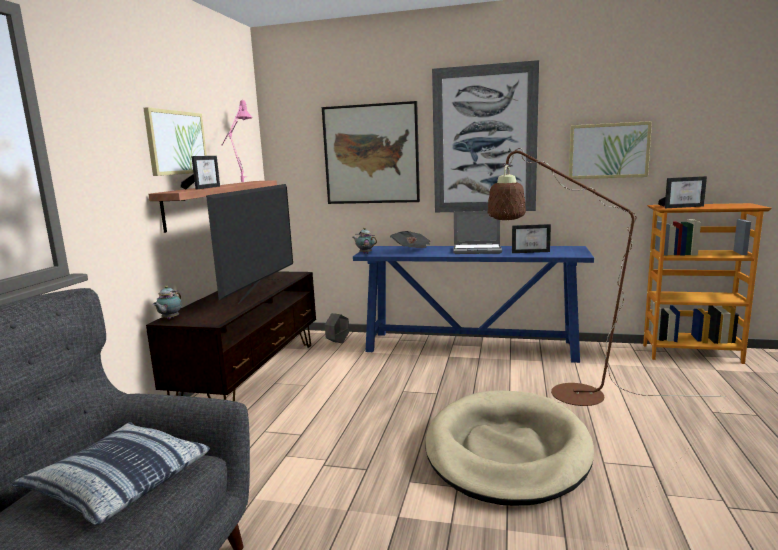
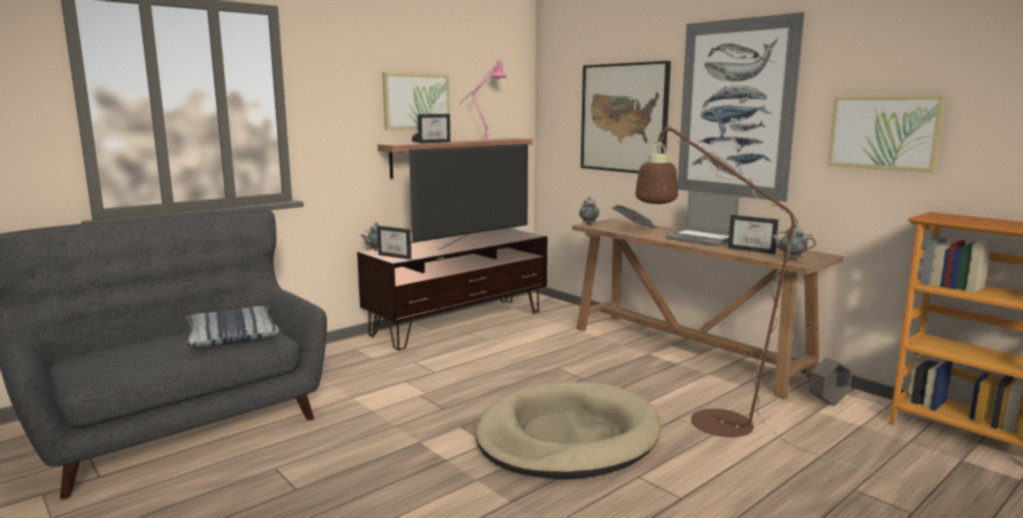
camera: 35 degrees right, 0 degrees up
(338, 342) = (565, 315): grey planter -> grey planter (827, 402)
(471, 347) = (686, 352): blue console table -> brown console table
(568, 253) = (790, 259): none -> teapot
(682, 207) = (957, 220): picture frame -> picture frame (398, 256)

